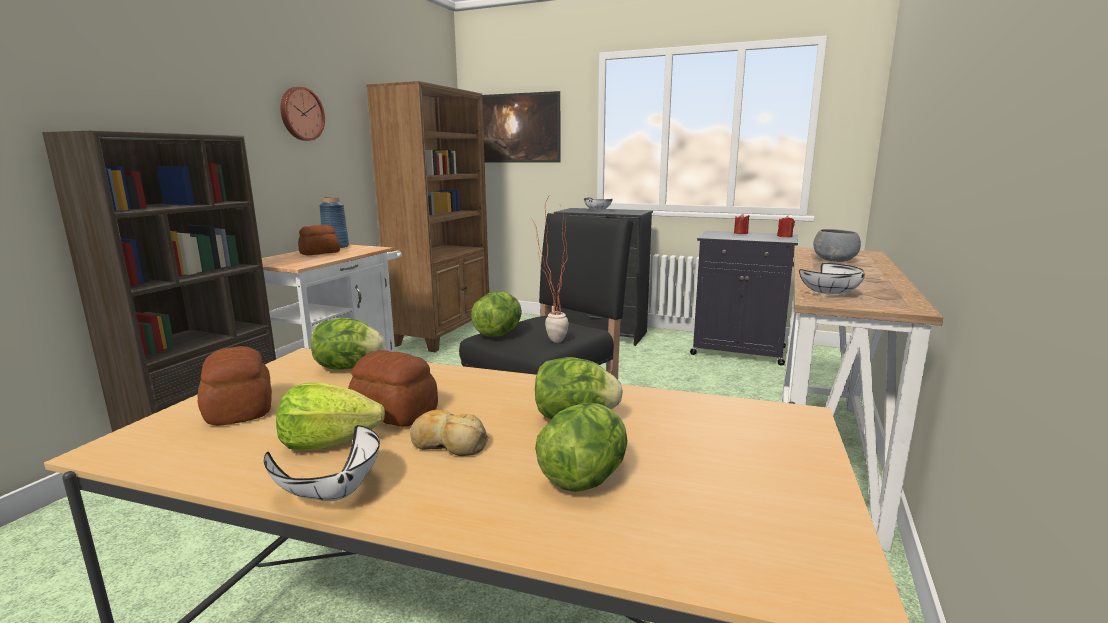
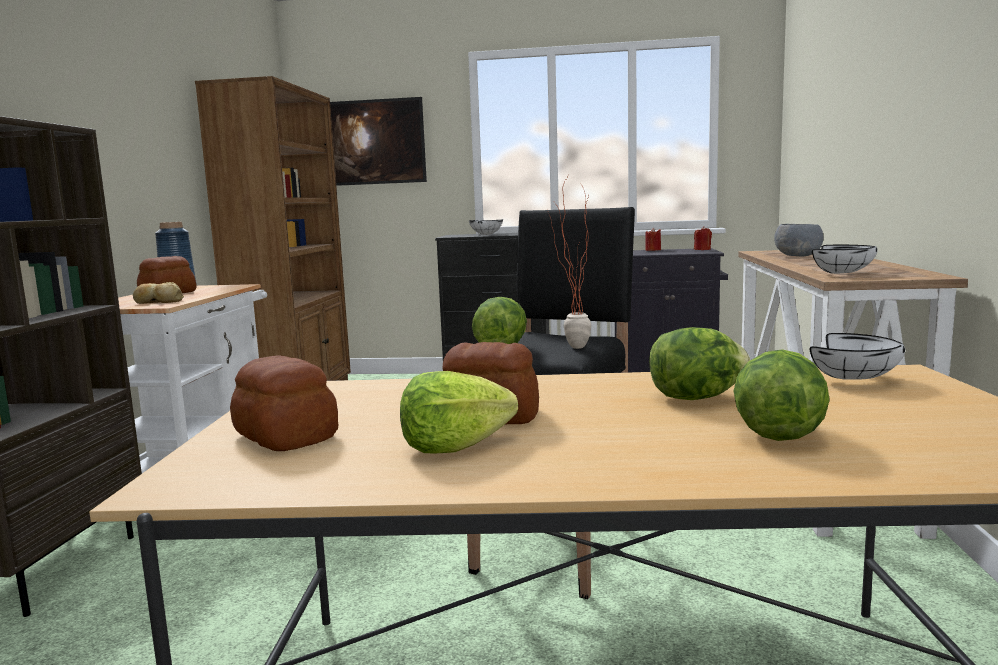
camera: 15 degrees left, 5 degrees down
(301, 114) = (126, 113): wall clock -> none
(334, 494) = (535, 480): white bowl -> white bowl (857, 379)
(348, 367) = (365, 390): lettuce -> none
(448, 444) = (595, 430): bread -> bread (158, 301)

